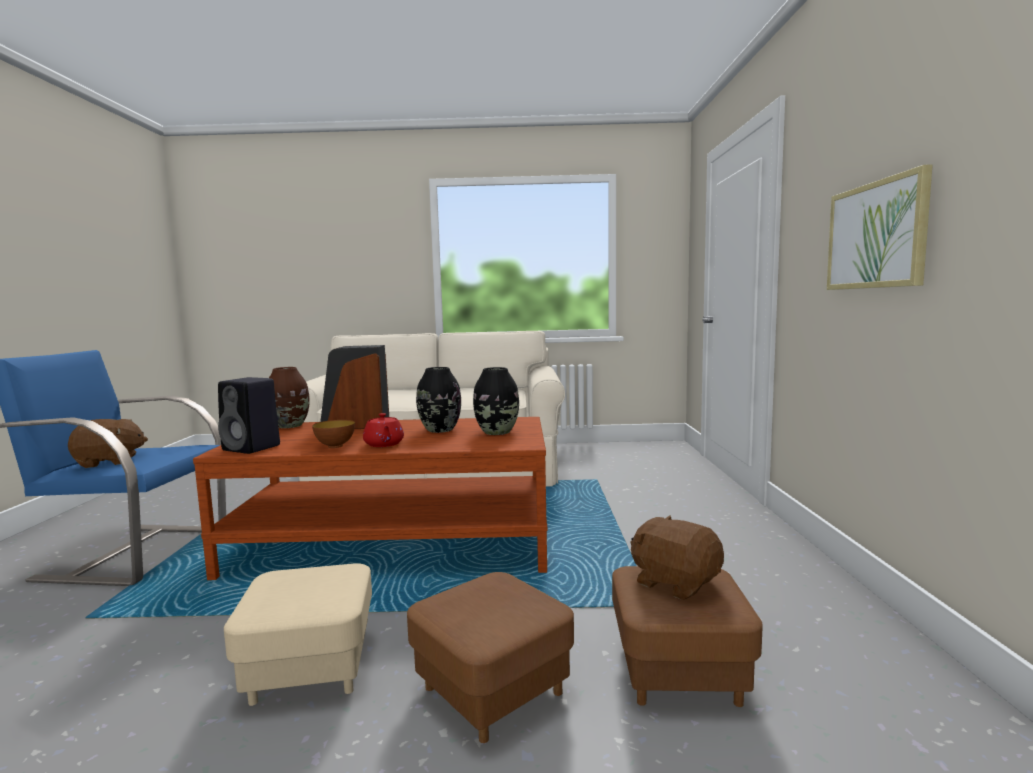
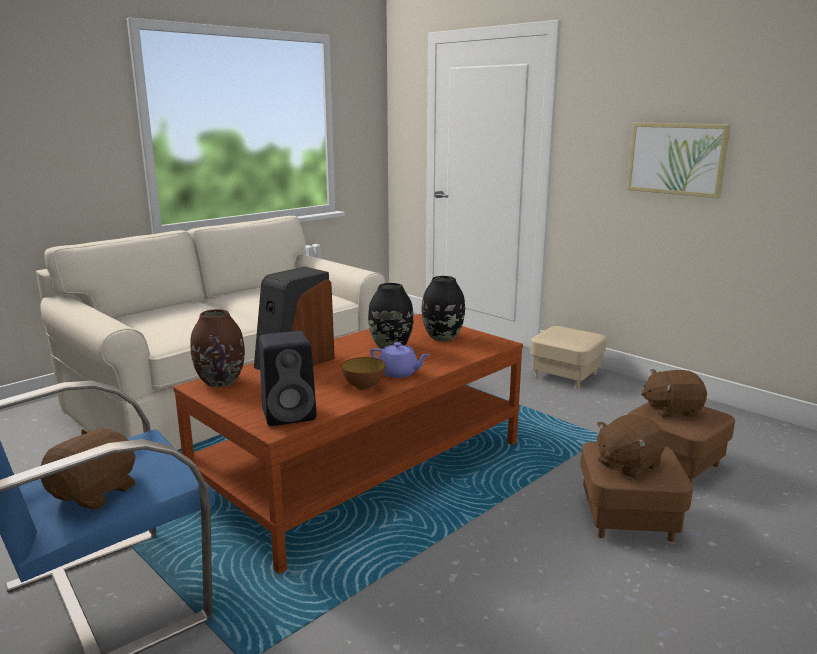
camera: 45 degrees left, 10 degrees up
(310, 668) = (520, 569): beige ottoman -> beige ottoman (566, 375)
(384, 444) = (399, 373): red teapot -> purple teapot
(474, 604) = (627, 464): none -> brown plush toy

